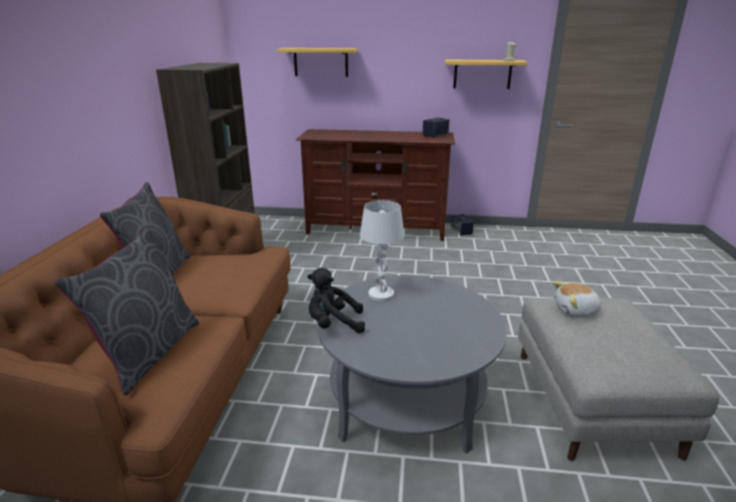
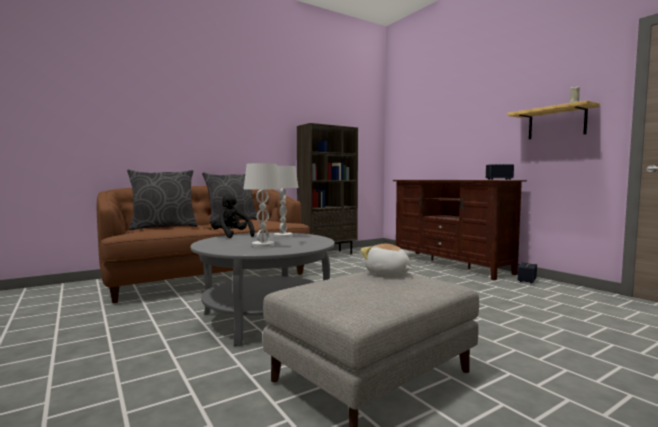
camera: 50 degrees right, 20 degrees down
(321, 62) = (432, 130): shelf -> none
(435, 327) = (263, 245): none -> white table lamp

